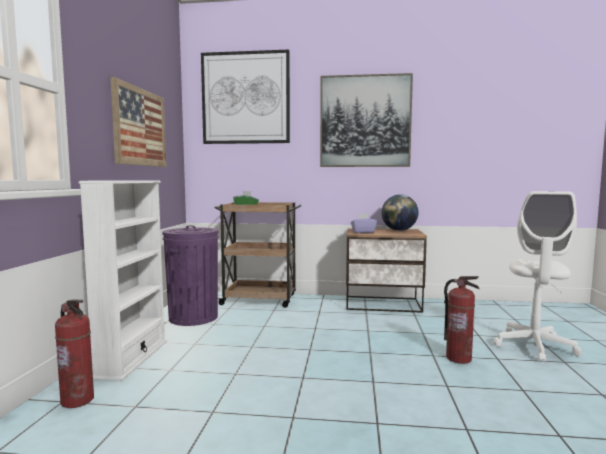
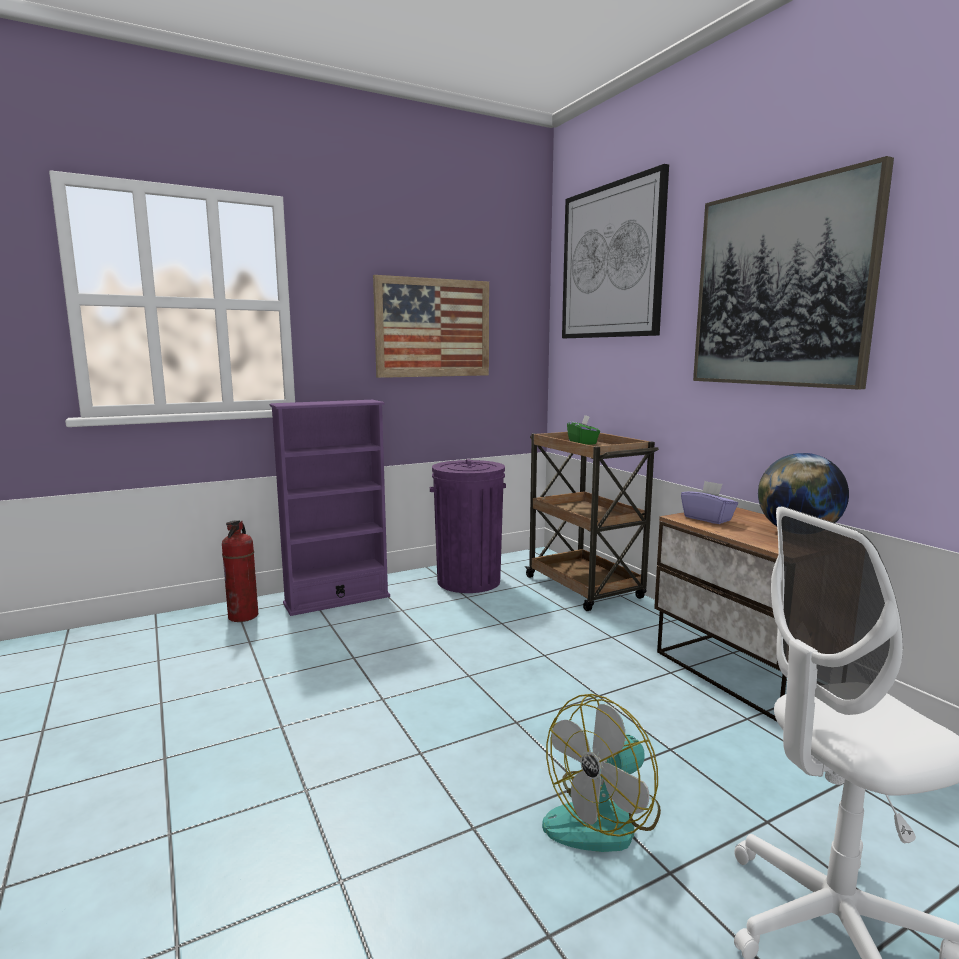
camera: 55 degrees right, 5 degrees up
(132, 358) = (337, 600): white bookcase -> purple bookcase
(459, 358) = (604, 818): fire extinguisher -> fan

